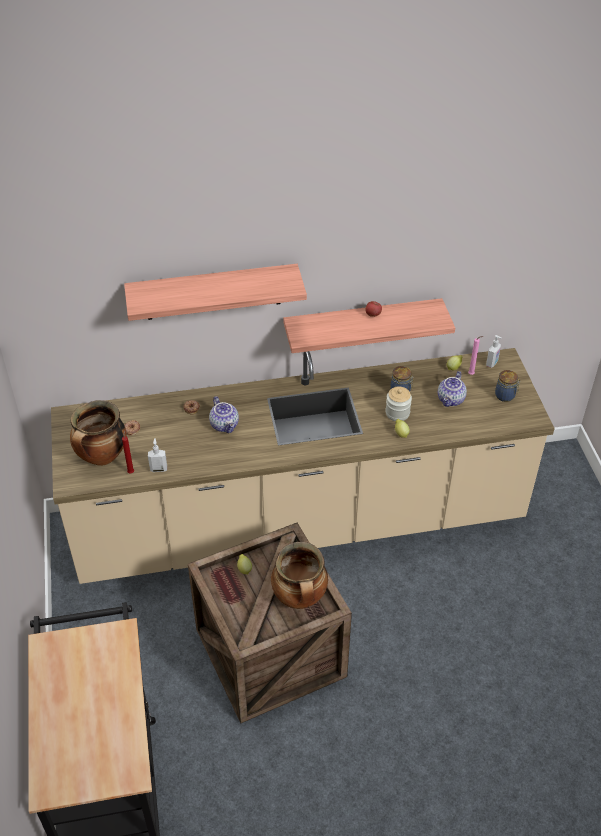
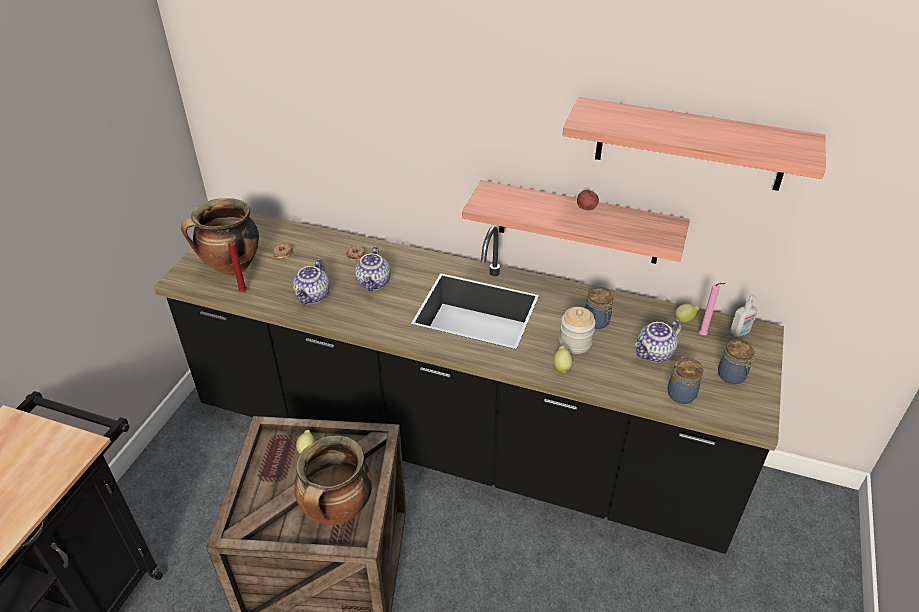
camera: 30 degrees right, 5 degrees down
(158, 469) = (271, 298): soap dispenser -> none
(189, 454) = (313, 296): none -> teapot
(213, 292) = (400, 118): shelf -> shelf (690, 144)
(300, 523) = (459, 442): beige counter -> black counter
(483, 420) = (680, 393): none -> jar

